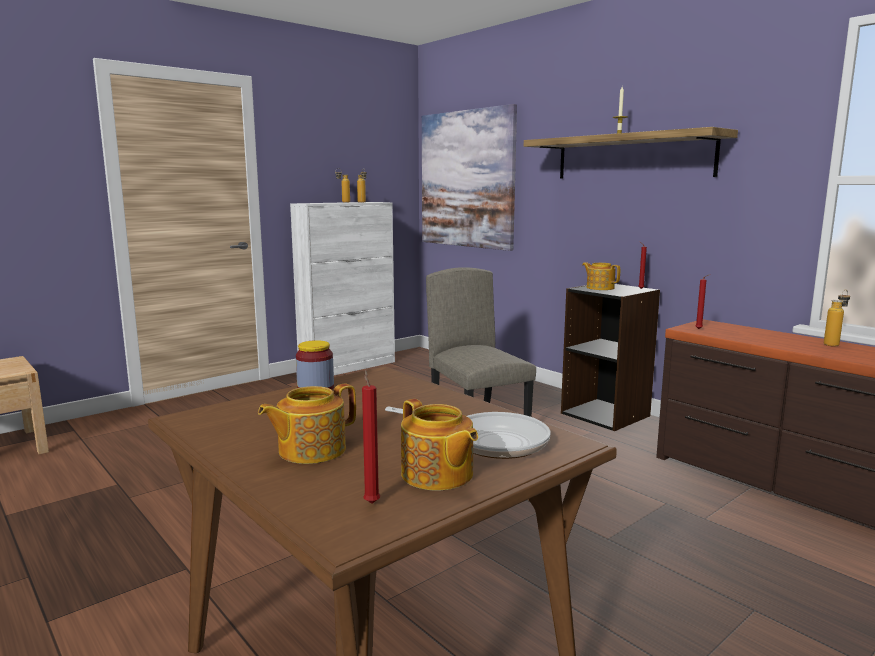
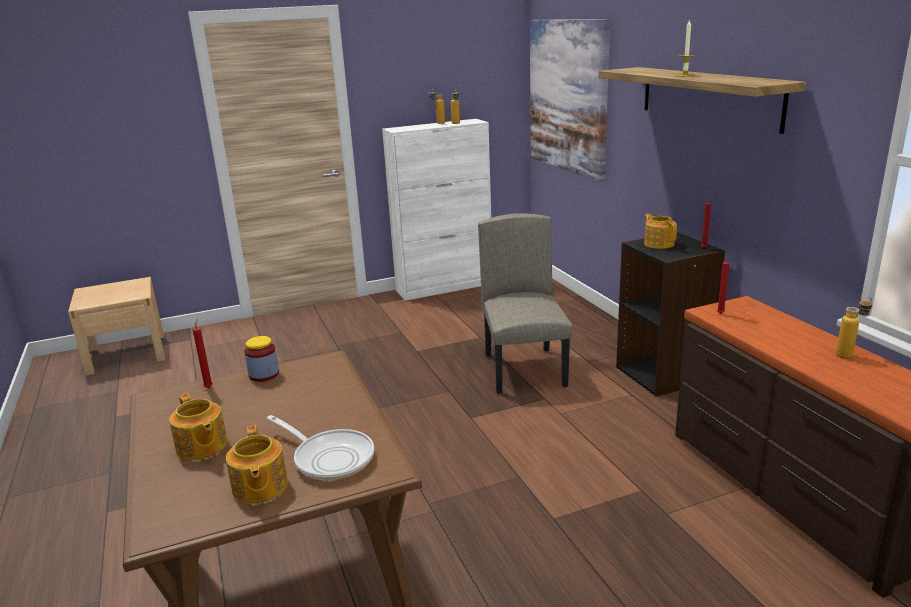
camera: 20 degrees right, 10 degrees up
(310, 450) = (201, 446): teapot -> teapot turned 105 degrees counterclockwise
(371, 502) = (195, 506): red candle -> red candle (209, 387)

